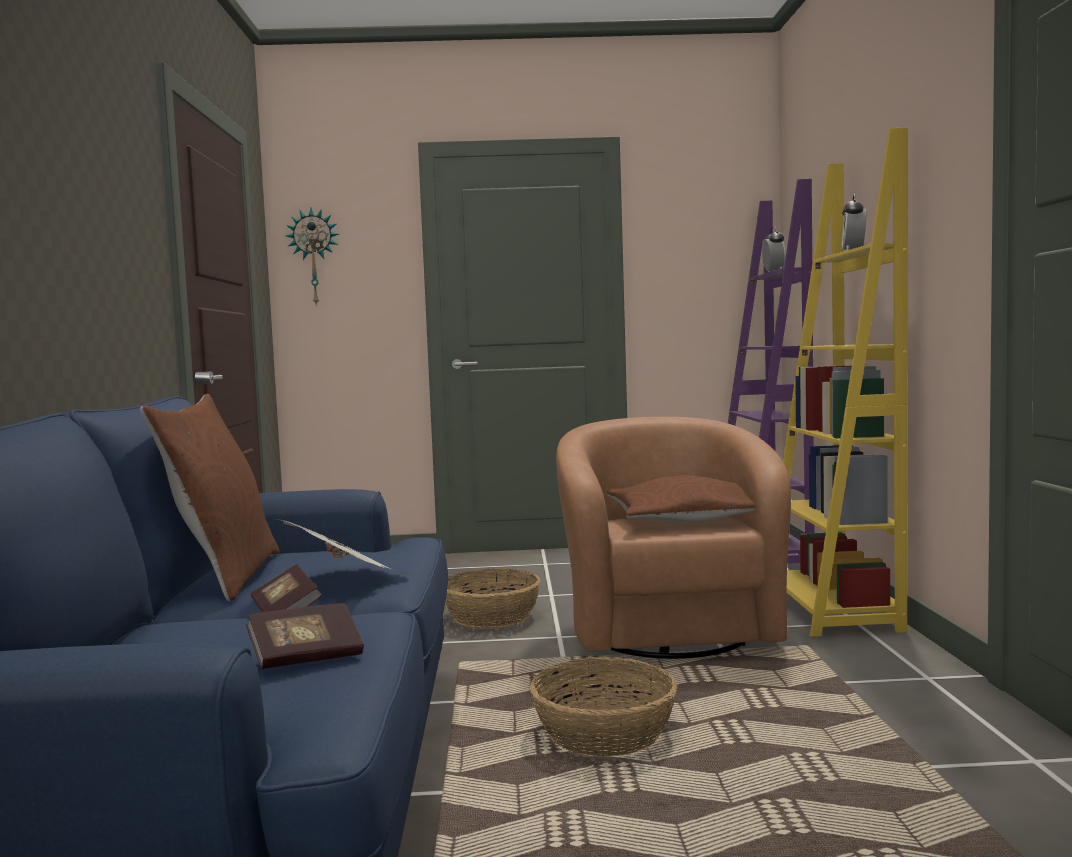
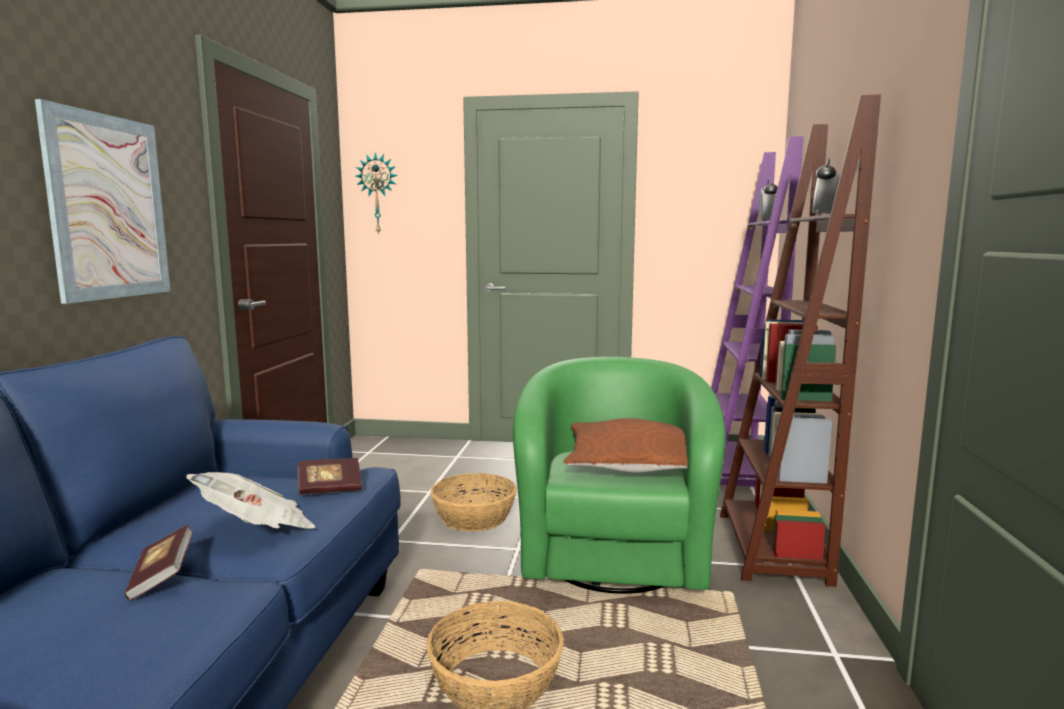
camera: 10 degrees right, 5 degrees up
(102, 248) = (108, 207): none -> picture
(224, 577) = (173, 507): brown pillow -> none
(306, 658) = (107, 658): book -> book (330, 489)
(668, 631) = (614, 554): brown armchair -> green armchair
(830, 610) = (772, 547): yellow bookcase -> brown bookcase

